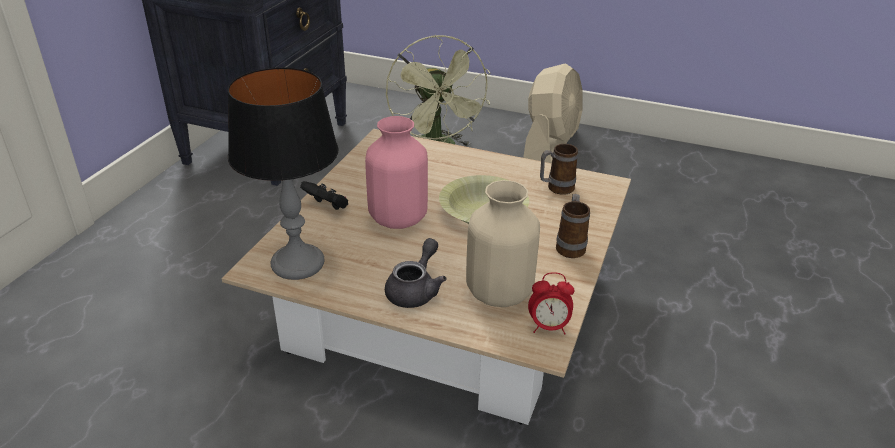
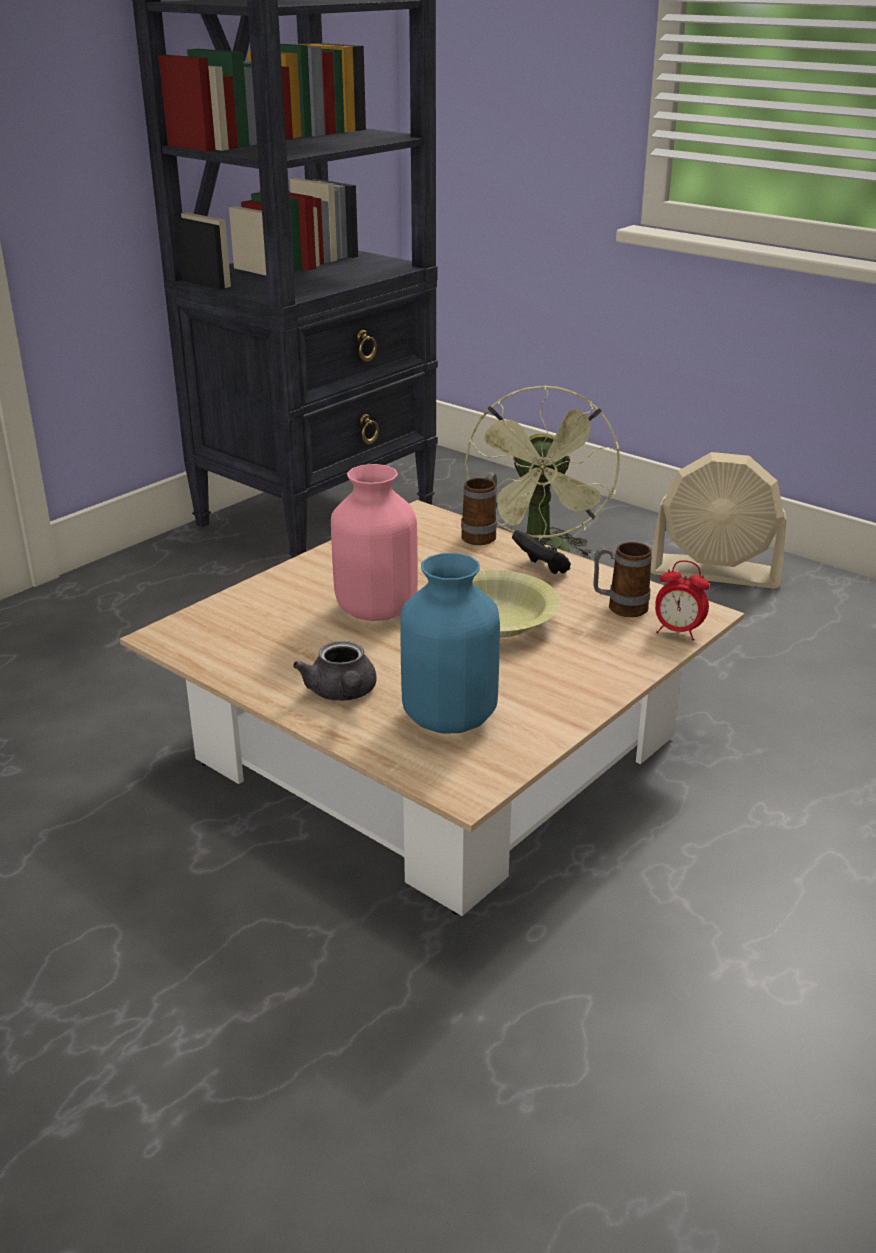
camera: 20 degrees right, 5 degrees down
(298, 263) = (218, 638): table lamp -> none
(327, 206) = (295, 581): black game controller -> black game controller (542, 568)
(415, 290) = (342, 694): grey teapot -> grey teapot turned 120 degrees clockwise
(498, 293) = (448, 718): beige vase -> blue vase
(548, 327) = (487, 769): alarm clock -> alarm clock (677, 632)
(550, 144) = (715, 572): beige fan -> beige fan turned 60 degrees clockwise
(570, 246) = (590, 680): mug -> mug (482, 535)

